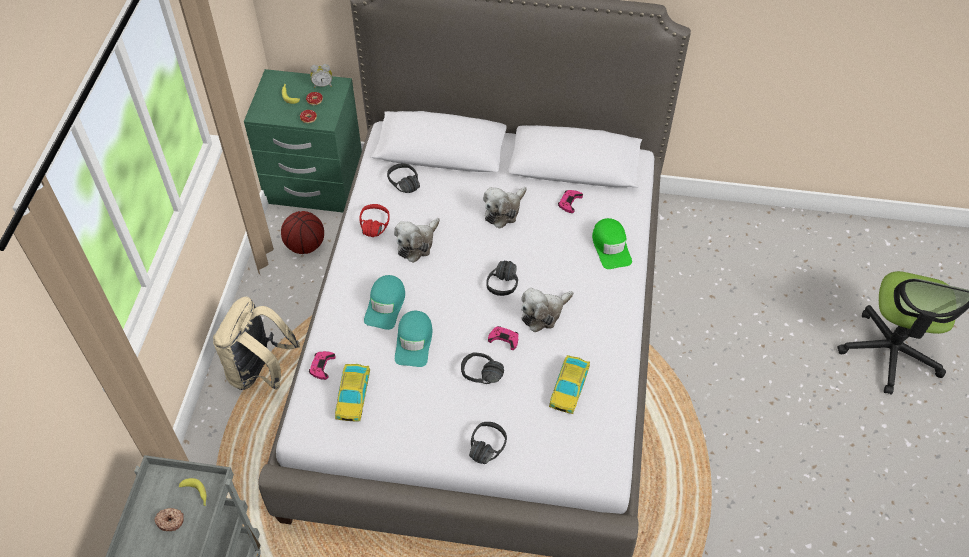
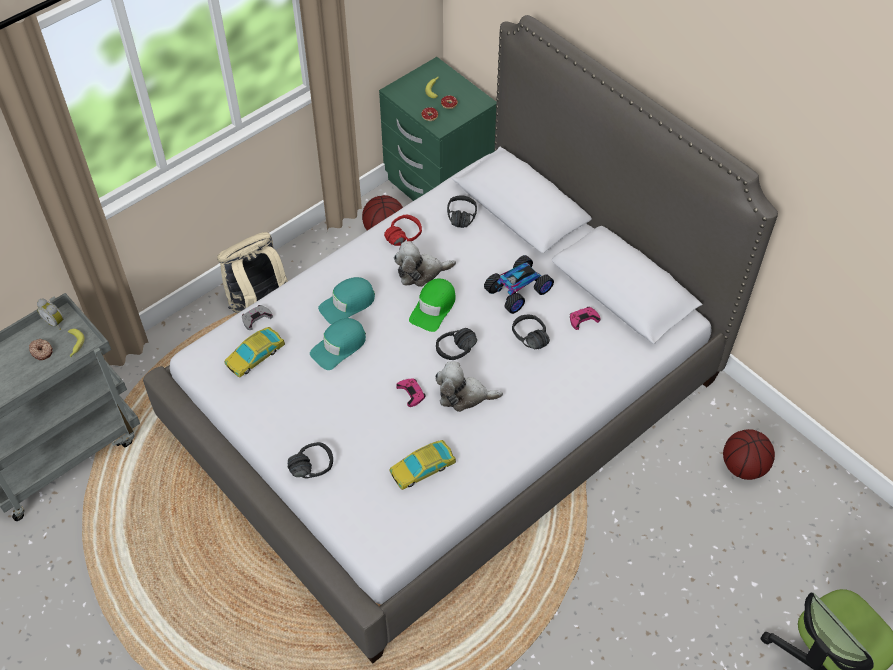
camera: 40 degrees right, 0 degrees up
(322, 366) = (256, 318): pink game controller -> grey game controller
(323, 85) = (468, 95): alarm clock -> alarm clock (55, 322)
(480, 379) = (360, 411): black headphones -> black headphones (525, 340)
(504, 211) = (519, 291): plush toy -> toy car
(611, 247) = (579, 380): green cap -> green cap (433, 308)
(721, 247) = (744, 467): none -> basketball

